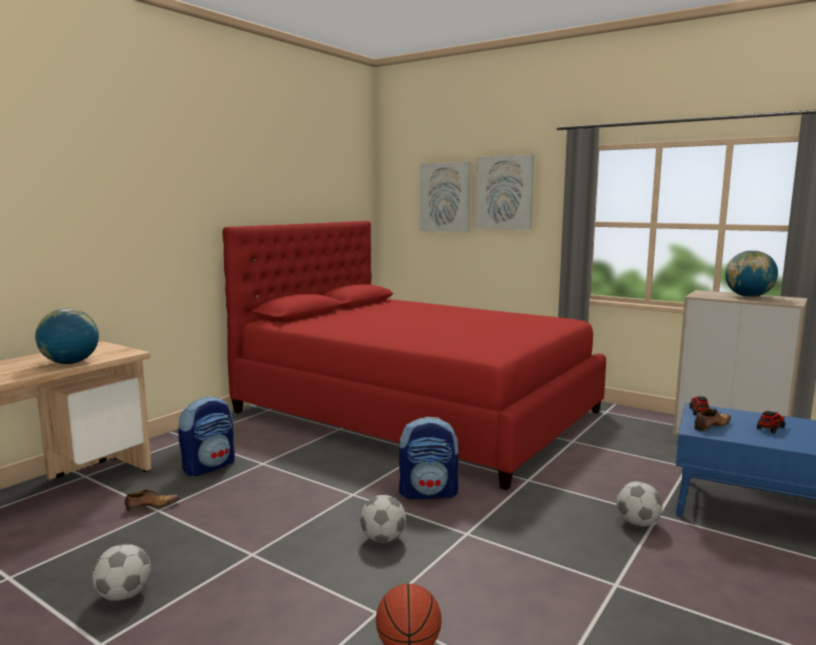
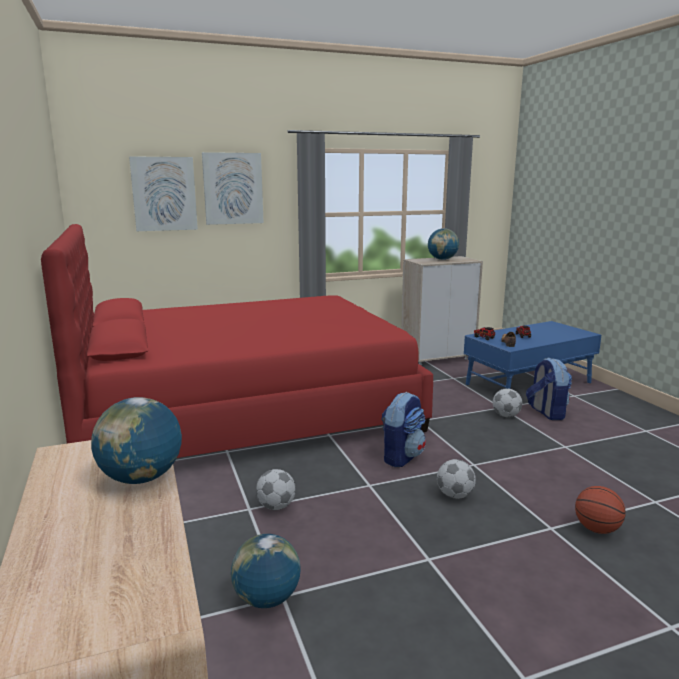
camera: 55 degrees left, 5 degrees up
(124, 595) = (447, 650): football -> football (276, 506)
(151, 506) = (267, 599): shoe -> globe
(209, 466) = (212, 540): backpack -> backpack (546, 412)

